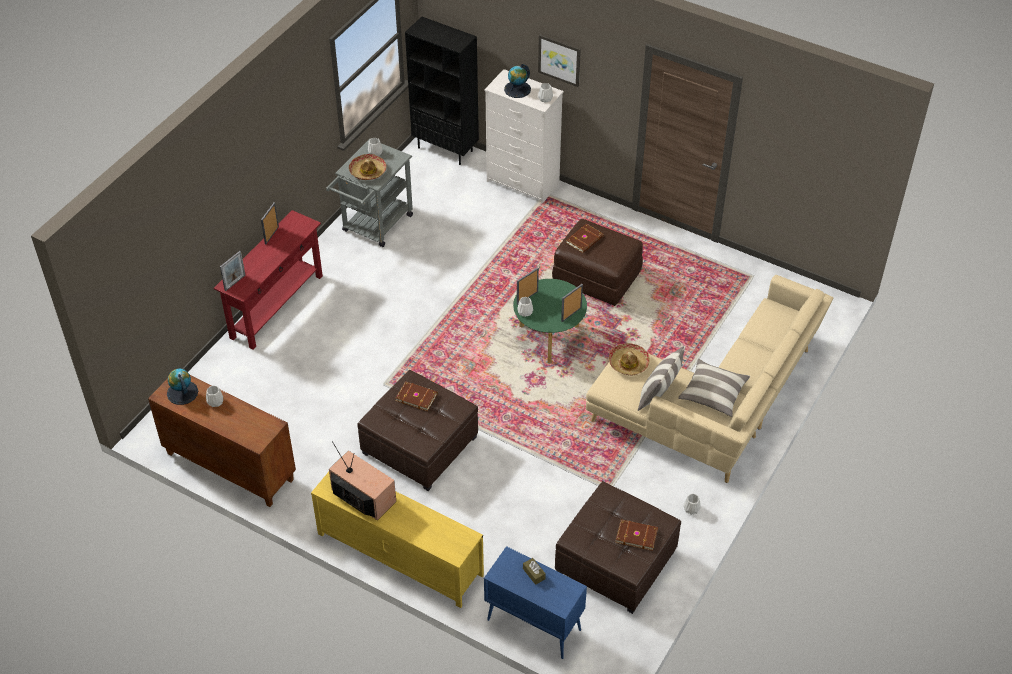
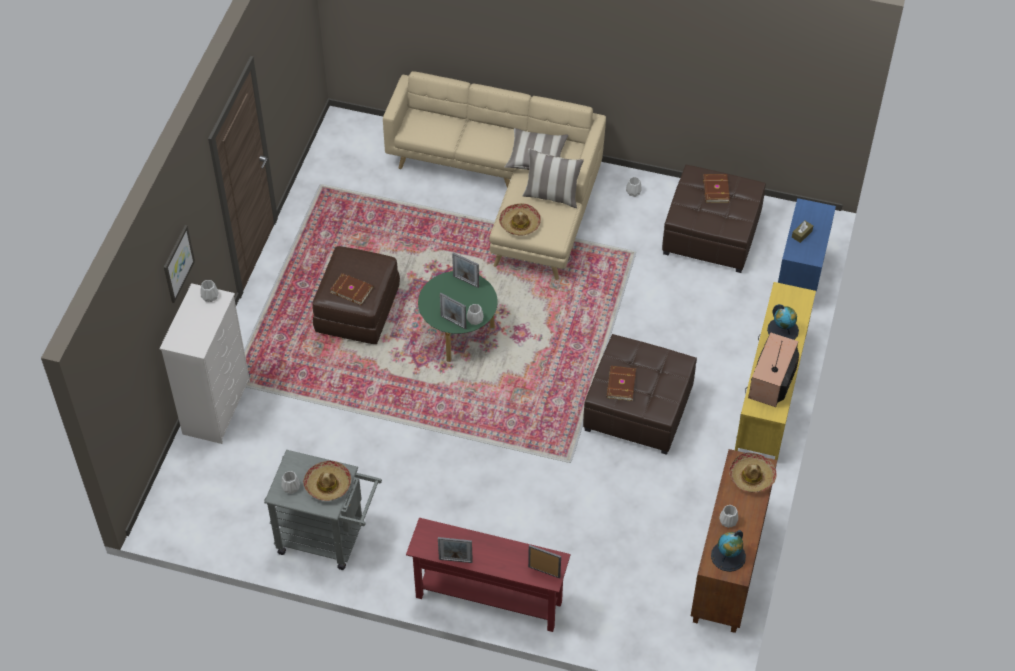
camera: 105 degrees left, 5 degrees up
(251, 430) = (752, 476): none -> hat
(446, 149) = (169, 500): black bookcase -> none
(517, 89) = (197, 326): globe -> globe (783, 330)

